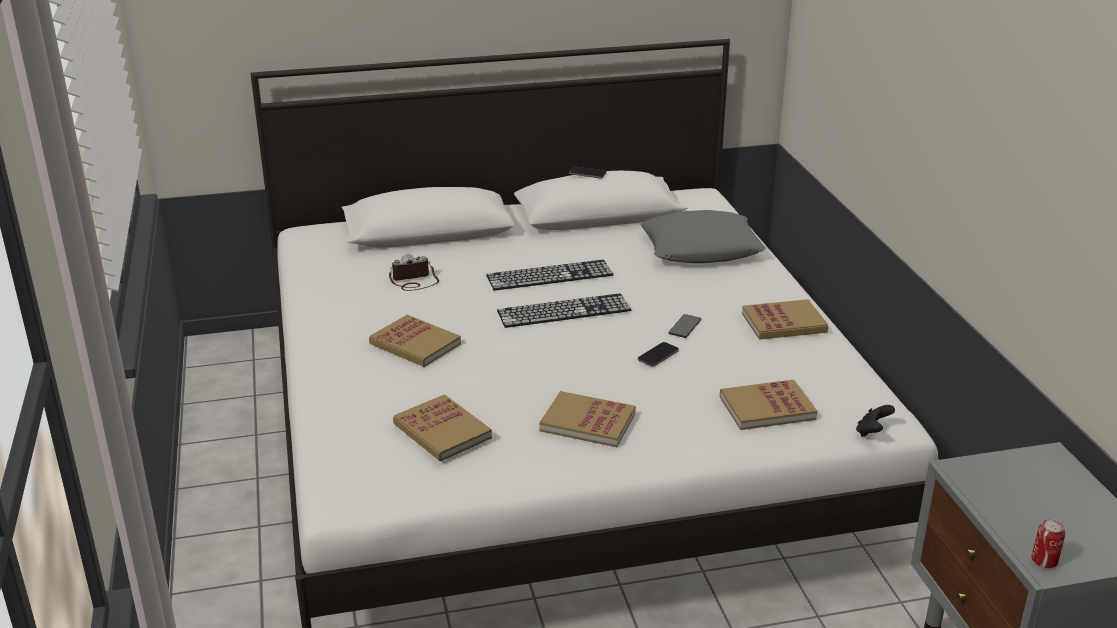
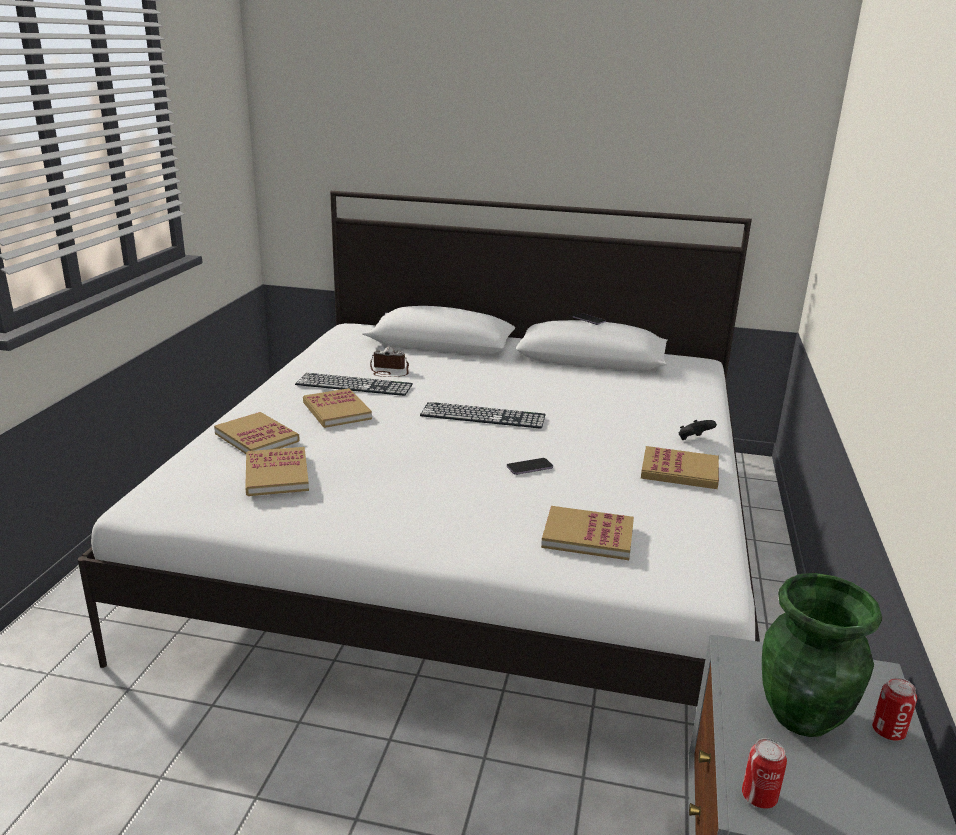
camera: 25 degrees right, 5 degrees down
(549, 275) = (501, 389): keyboard -> keyboard (354, 384)
(587, 422) = (406, 502): book -> book (257, 437)
(685, 327) = (578, 452): phone -> none
(701, 248) = (658, 398): grey pillow -> none
(872, 432) = (681, 589): black game controller -> black game controller (693, 440)
(1030, 500) = (803, 716): none -> green vase
(1084, 491) = (888, 731): none -> can

